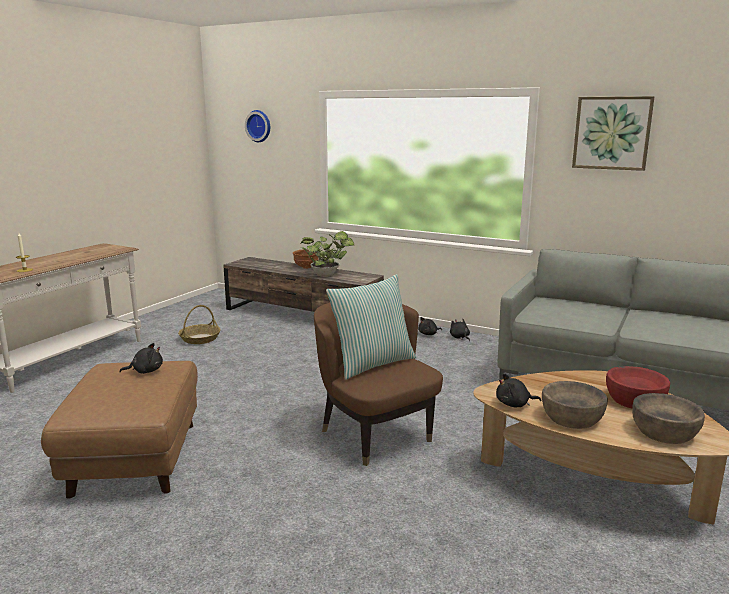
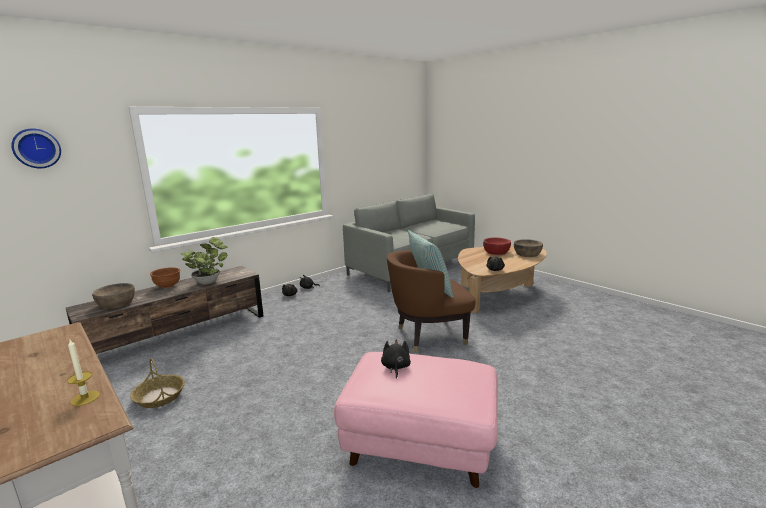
camera: 70 degrees left, 0 degrees up
(134, 458) = (419, 444): brown ottoman -> pink ottoman
(571, 417) = (511, 263): brown bowl -> brown bowl (116, 303)
(612, 133) = (359, 135): picture -> none

